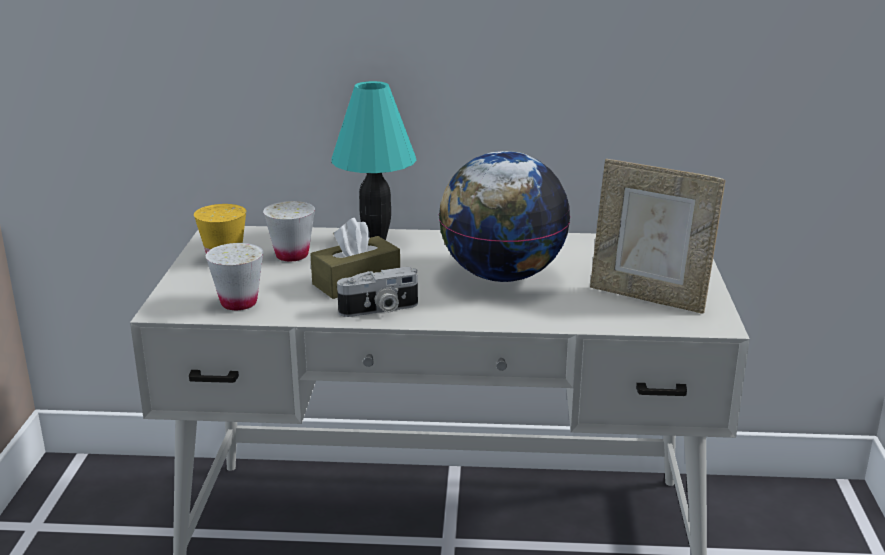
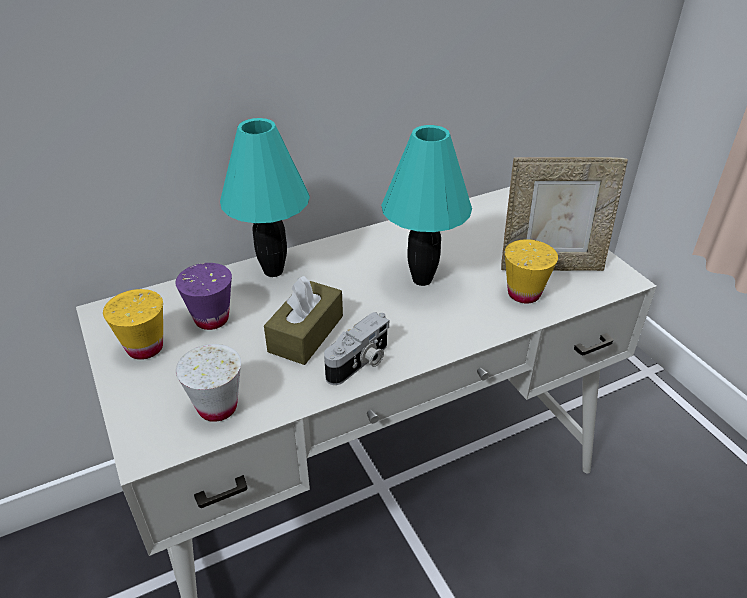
camera: 30 degrees left, 15 degrees up
(292, 255) = (211, 319): white cup -> purple cup
(501, 276) = (421, 280): globe -> turquoise table lamp
(591, 308) = (523, 294): none -> yellow cup

